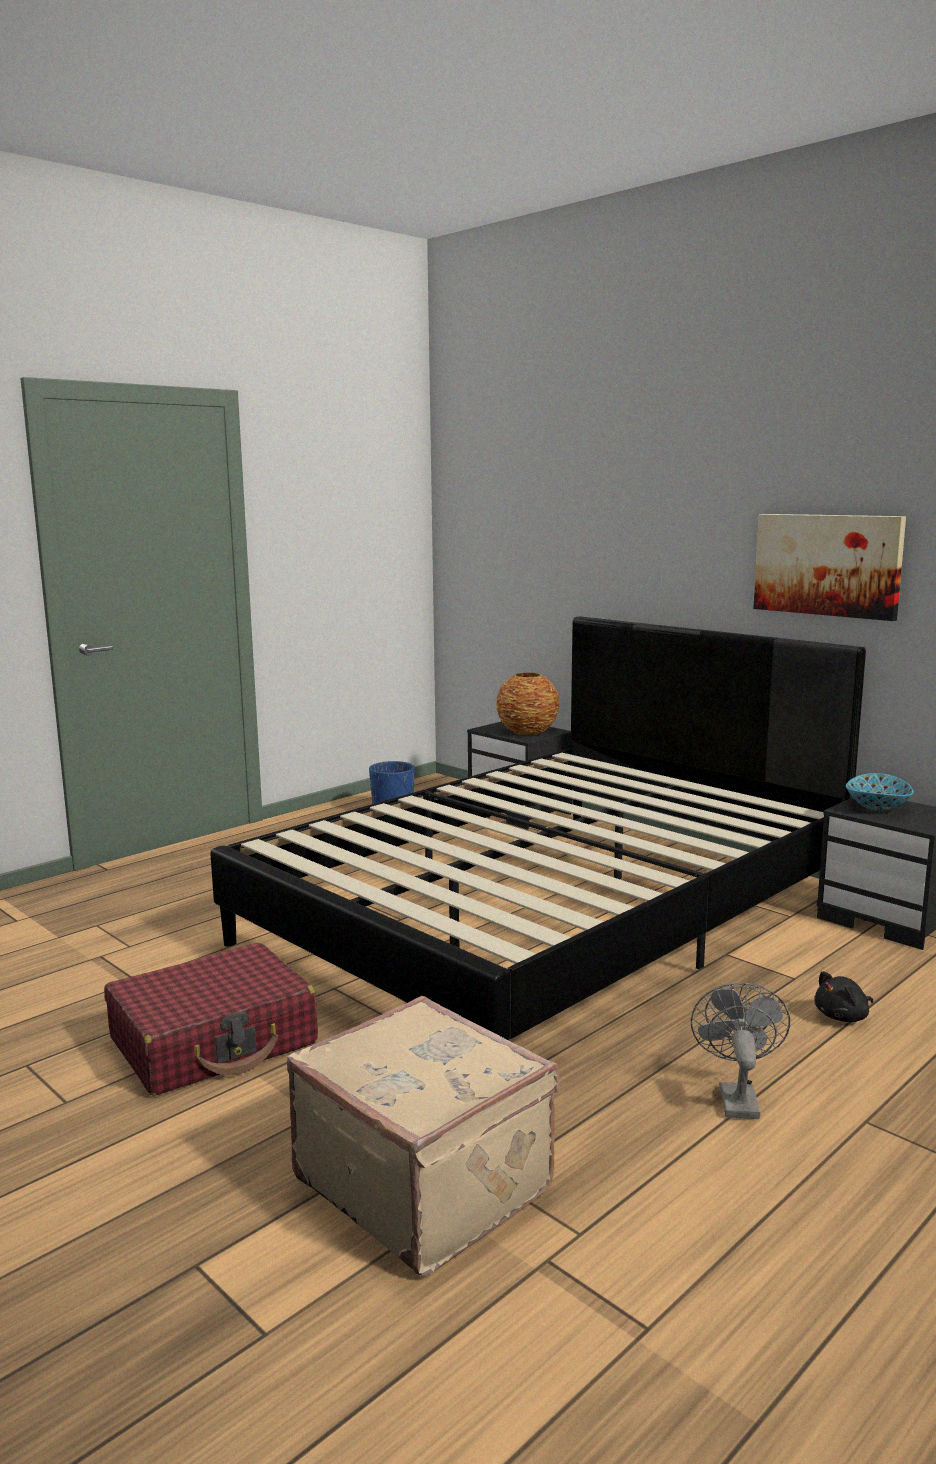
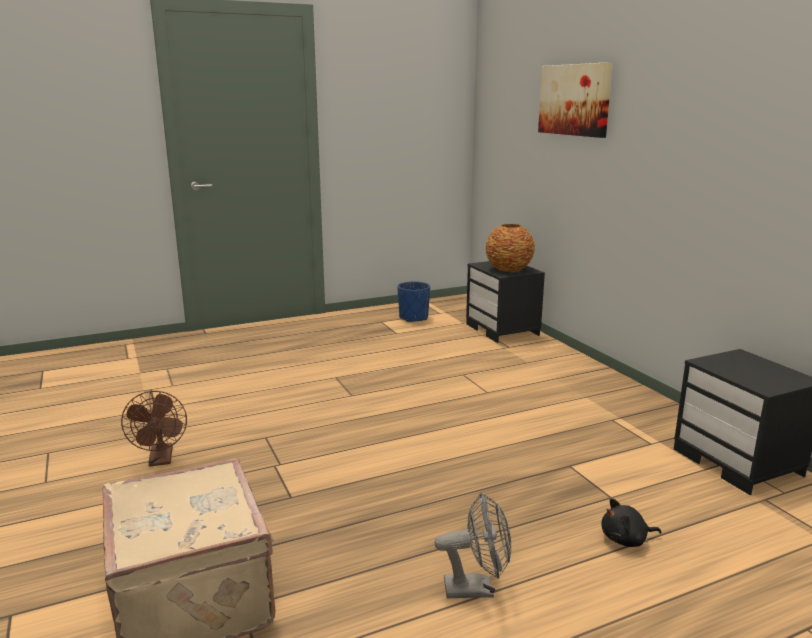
camera: 20 degrees right, 5 degrees up
(214, 1042) = (161, 460): red suitcase -> brown fan
(550, 916) = (457, 411): black bed -> none
(736, 1097) = (476, 588): grey fan -> grey fan turned 60 degrees clockwise
(827, 565) = (733, 144): picture -> picture (575, 100)
(878, 807) = (739, 364): bowl -> none

